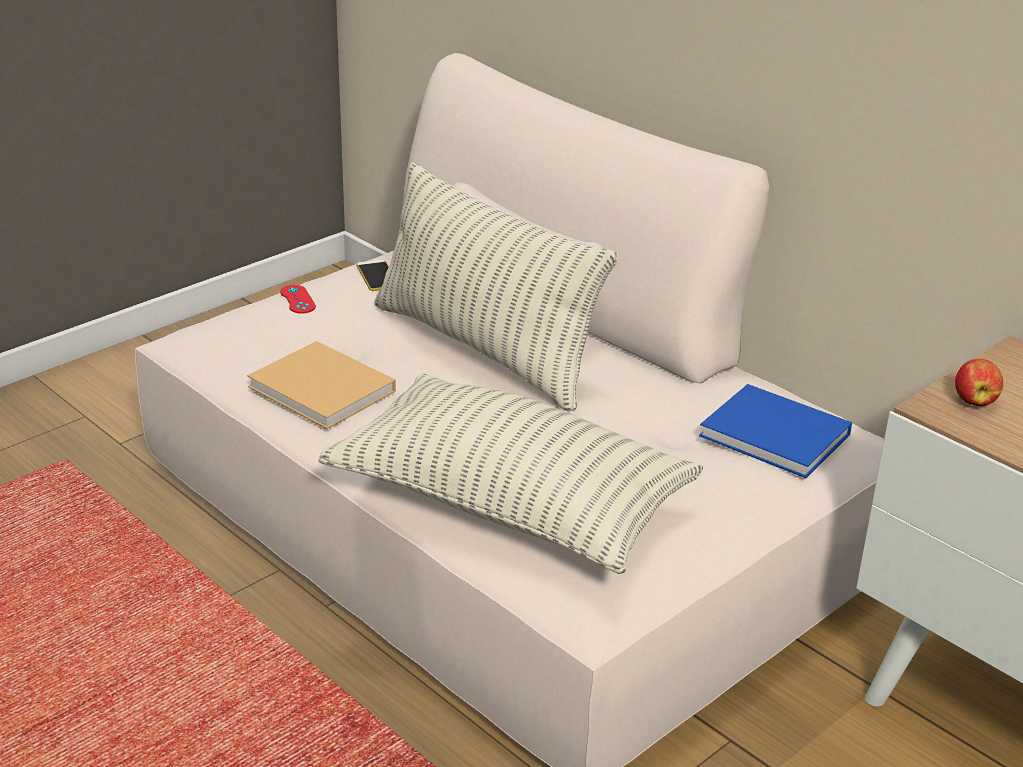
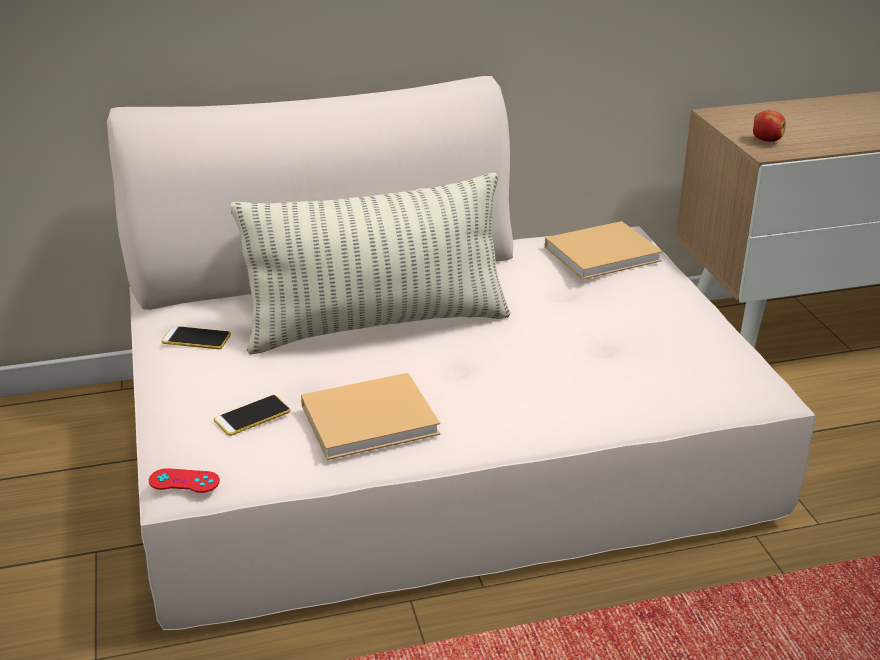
camera: 60 degrees left, 0 degrees up
(284, 336) = (252, 416): none -> phone
(297, 299) = (189, 391): red game controller -> red game controller (184, 481)
(510, 505) = (617, 380): pillow -> none
(778, 436) = (605, 253): blue book -> beige book

